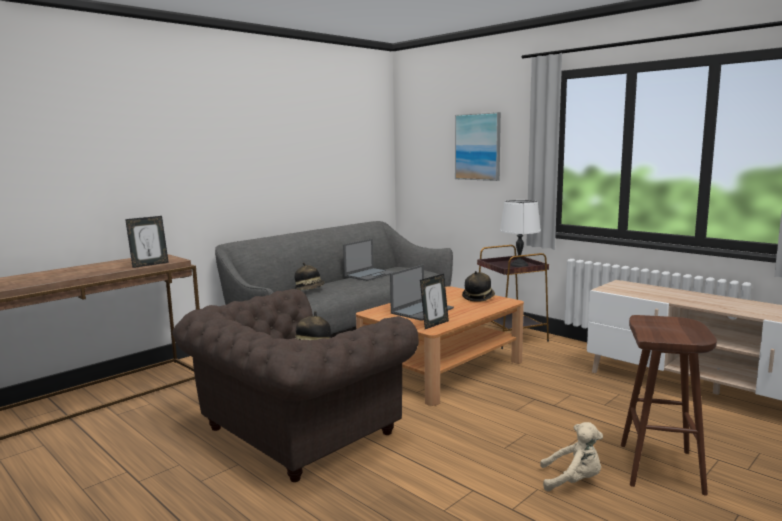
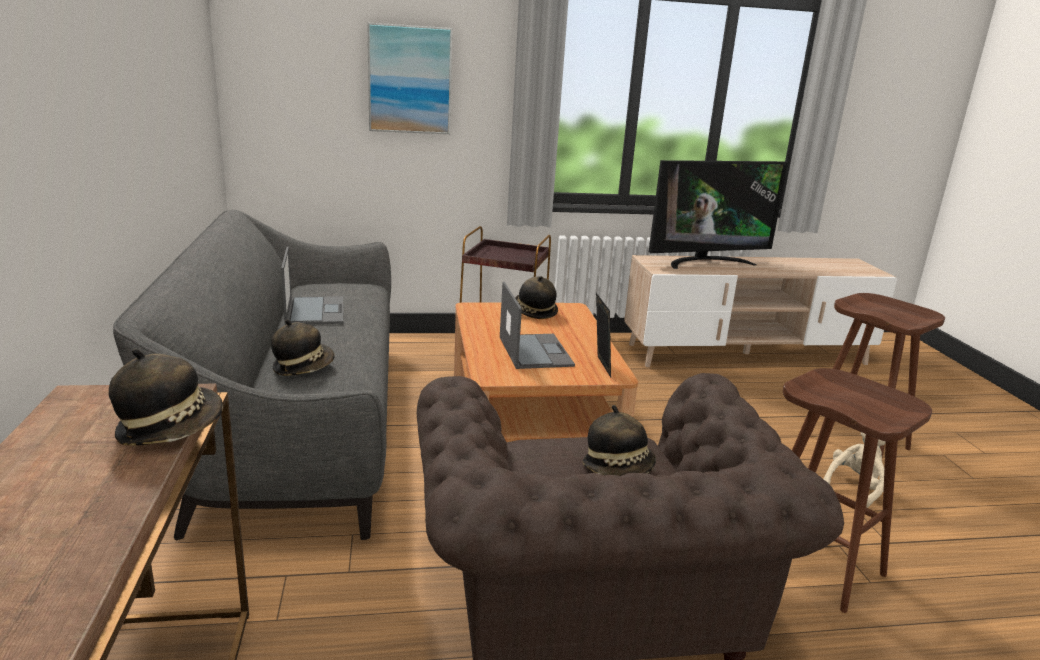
camera: 55 degrees left, 10 degrees up
(149, 264) = (170, 428): picture frame -> hat
(434, 487) = (818, 565): none -> brown stool
(519, 265) = (513, 254): white table lamp -> none
(669, 292) = (706, 262): none -> television

